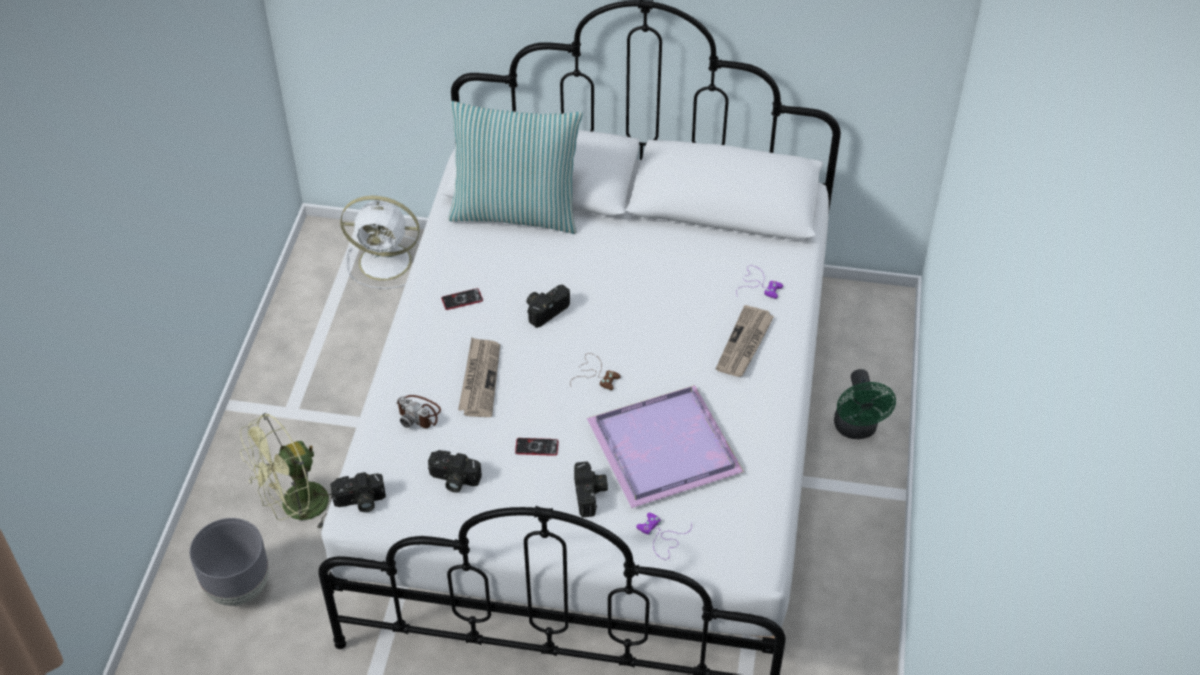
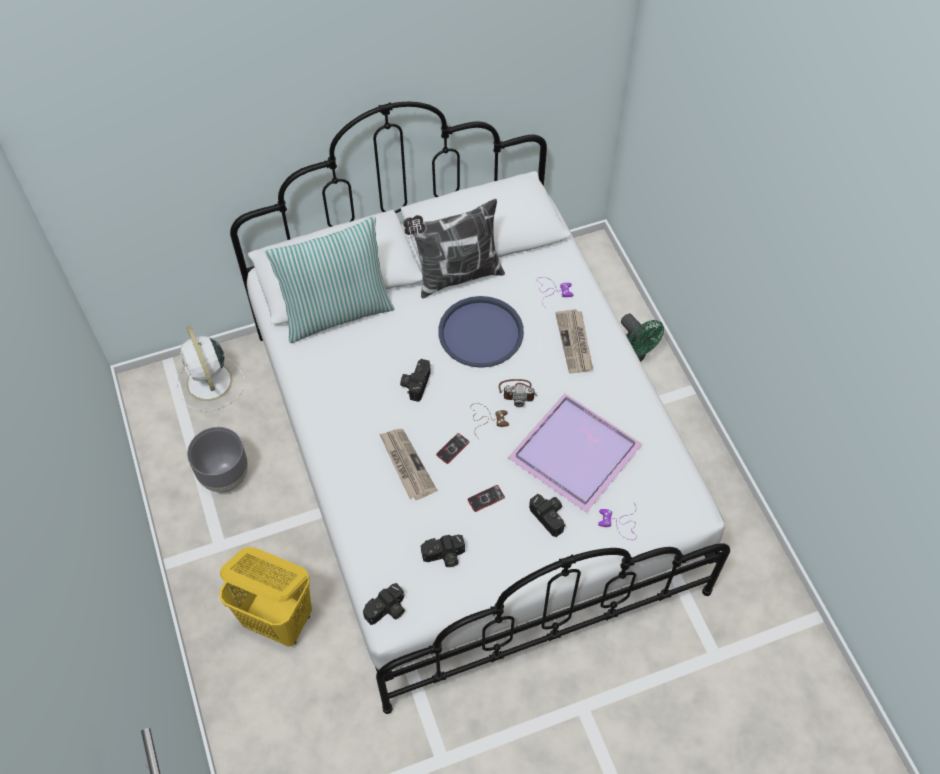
camera: 30 degrees left, 10 degrees up
(237, 587) = (277, 707): grey planter -> grey planter (224, 476)
(296, 509) = (279, 621): green fan -> yellow laundry basket
(387, 262) = (210, 383): white fan -> white fan turned 90 degrees clockwise
(419, 413) = (381, 515): camera -> camera (518, 392)
(462, 299) = (347, 405): phone -> phone (452, 448)
(649, 292) = (481, 332): none -> blue tray
(663, 229) = (456, 276): none -> pillow

